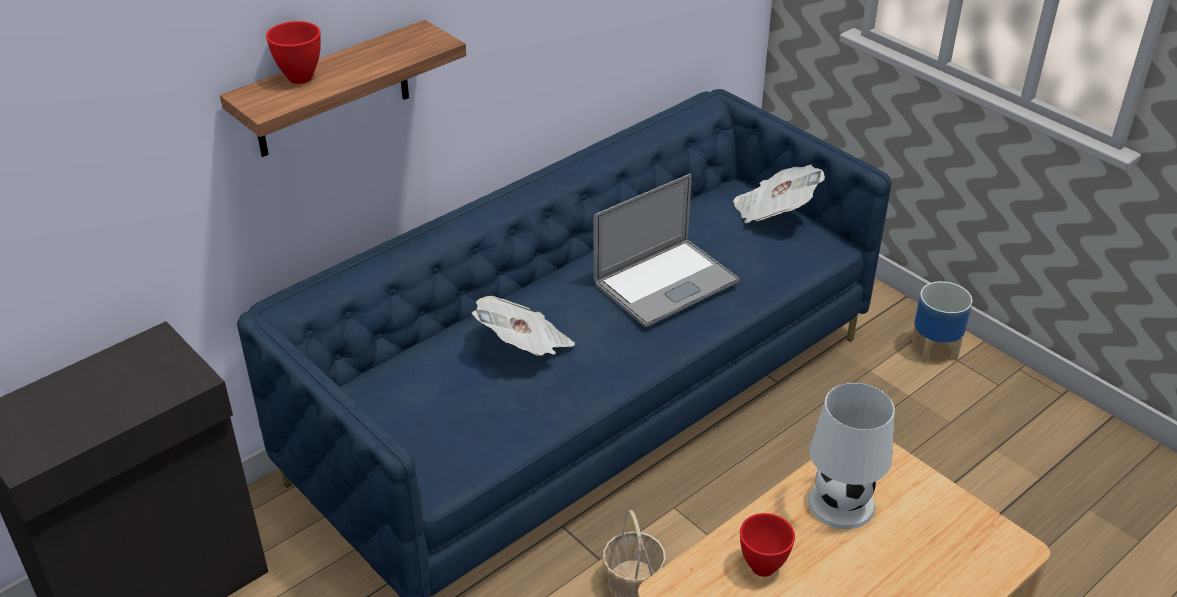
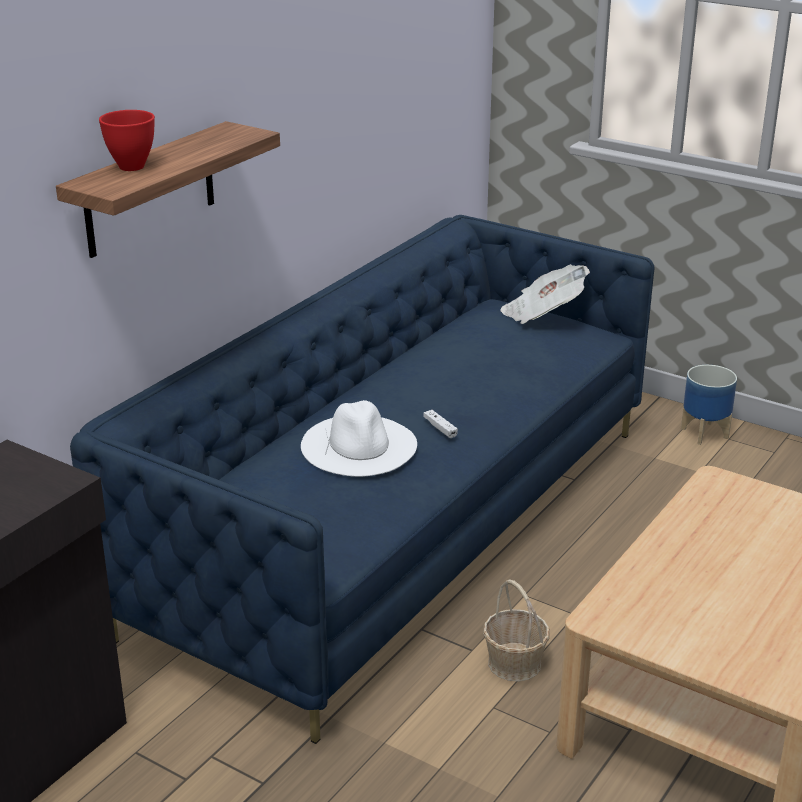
camera: 15 degrees left, 10 degrees down
(524, 346) = (359, 445): newspaper -> white hat
(610, 339) = (440, 428): none -> white game controller
(666, 283) = (470, 378): laptop -> none
(762, 568) = (673, 586): red bowl -> none
(842, 504) = (719, 526): white table lamp -> none

